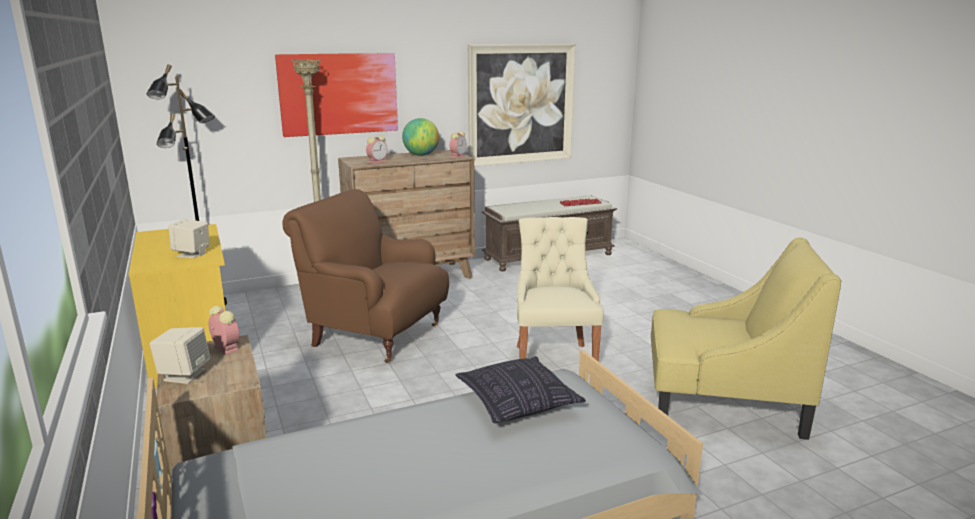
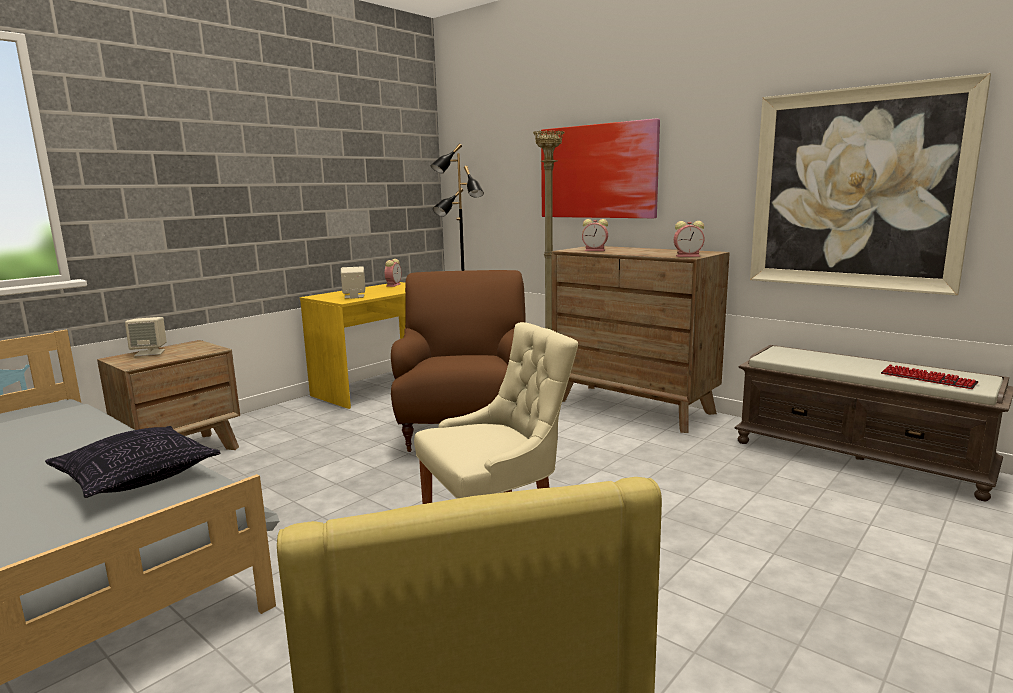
camera: 65 degrees right, 5 degrees down
(225, 348) = (201, 350): alarm clock -> alarm clock (393, 285)
(421, 155) = (663, 251): globe -> none

